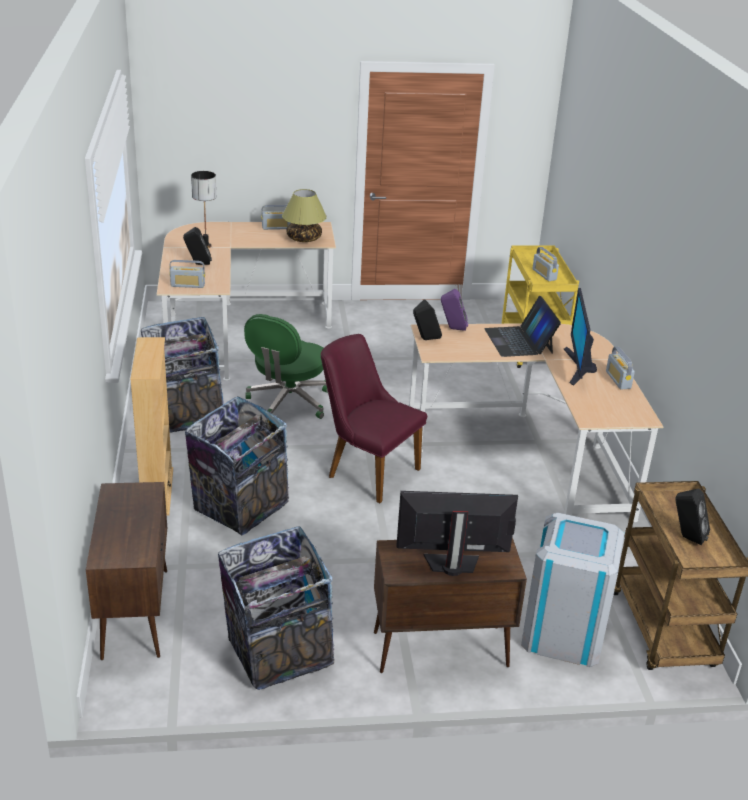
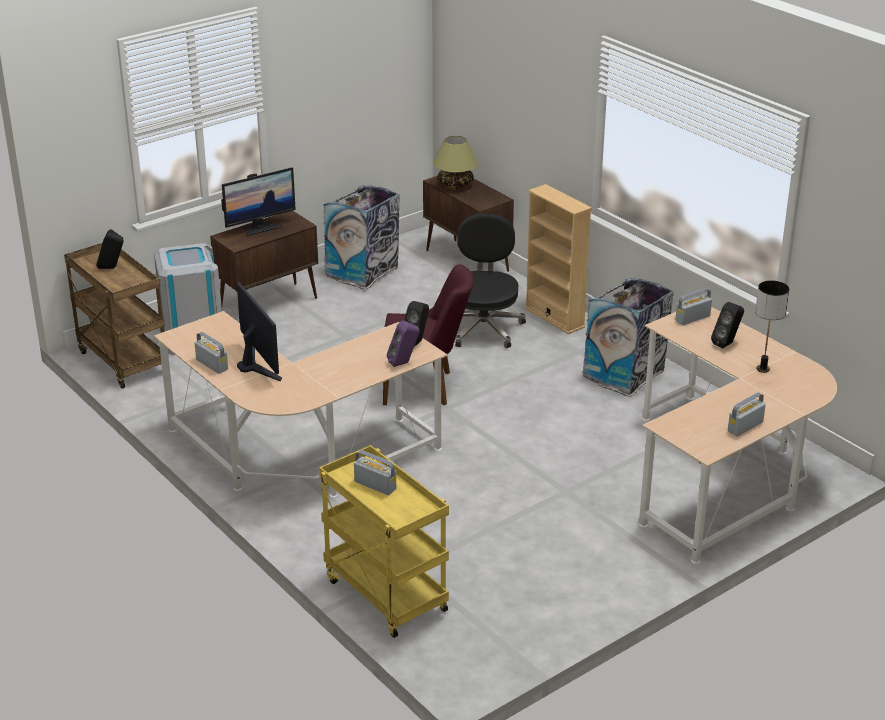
camera: 150 degrees right, 0 degrees up
(240, 509) = (483, 328): trash can -> black office chair
(288, 402) = (561, 418): green office chair -> none
(303, 239) = (691, 421): table lamp -> table lamp (455, 185)
(519, 341) = (330, 373): laptop -> none

